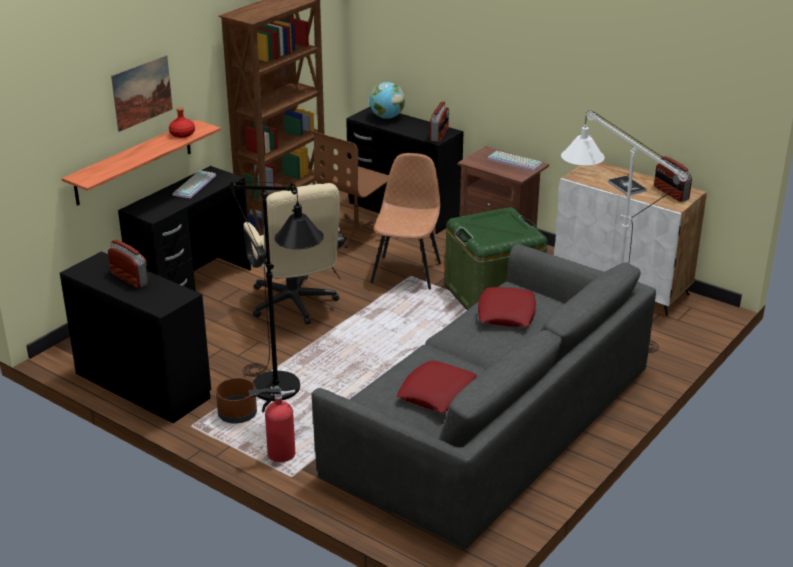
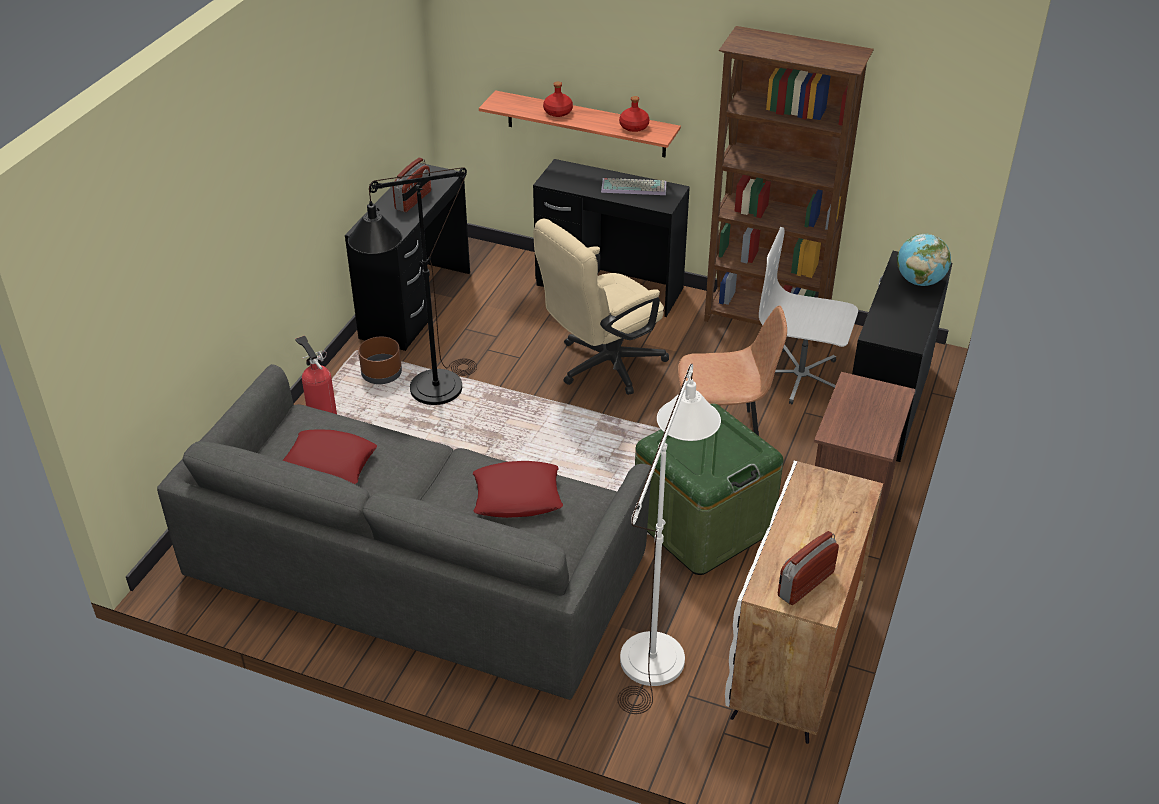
camera: 75 degrees right, 10 degrees up
(129, 157) = (558, 112): none -> red bottle
(142, 92) = (608, 58): picture -> none
(357, 232) = (800, 377): brown office chair -> white office chair
(439, 135) = (892, 335): radio -> none
(515, 161) = (879, 424): keyboard -> none
(626, 186) = (803, 532): book -> none

